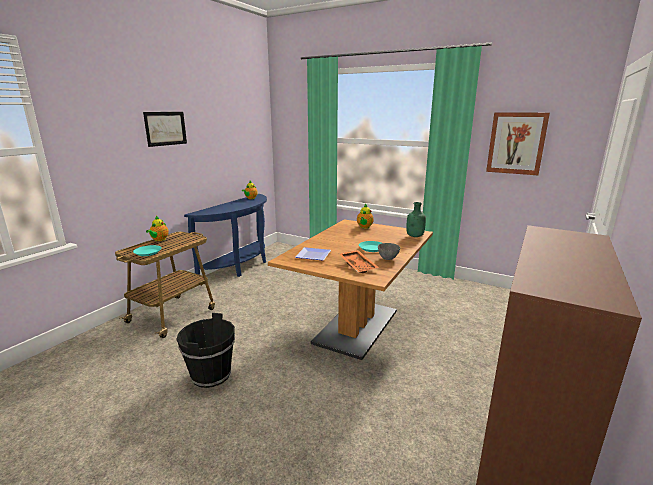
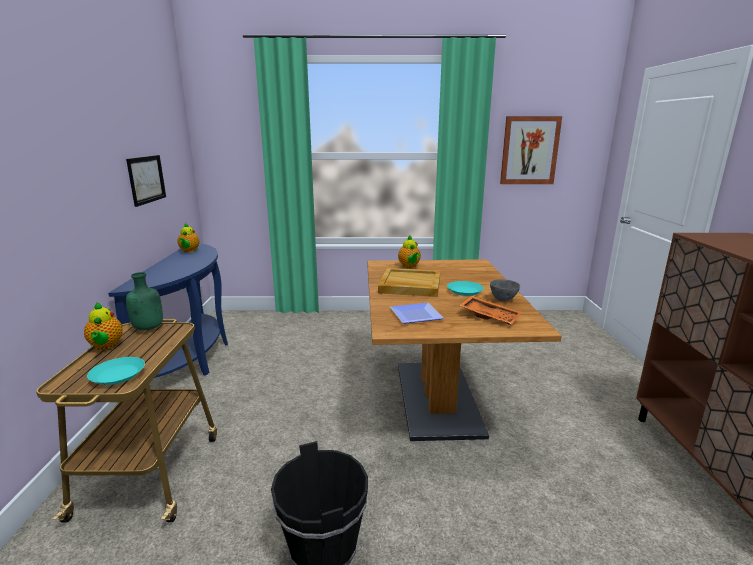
camera: 30 degrees left, 0 degrees up
(165, 128) = (63, 138): picture -> picture (146, 179)
(342, 238) = (409, 285): none -> beige tray
(415, 236) = (480, 267): green bottle -> green bottle (149, 328)

